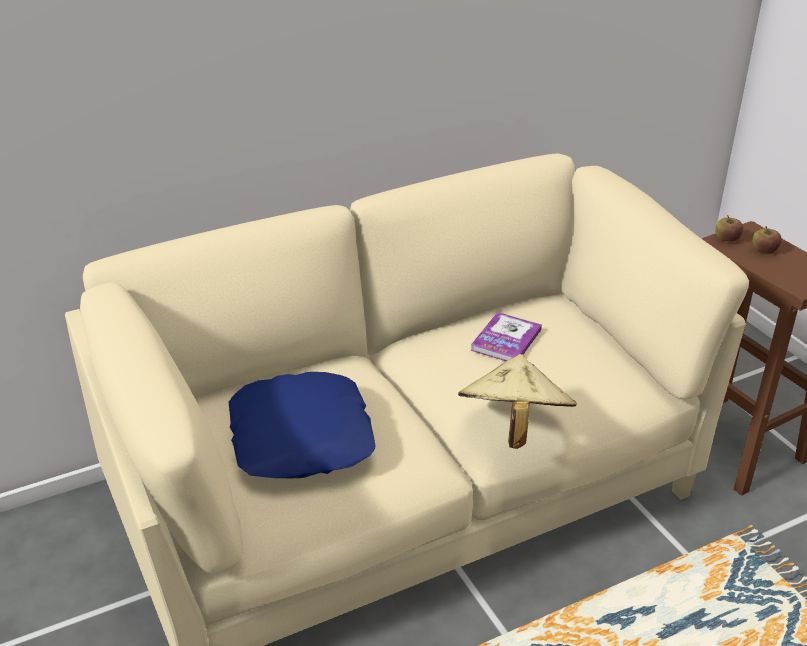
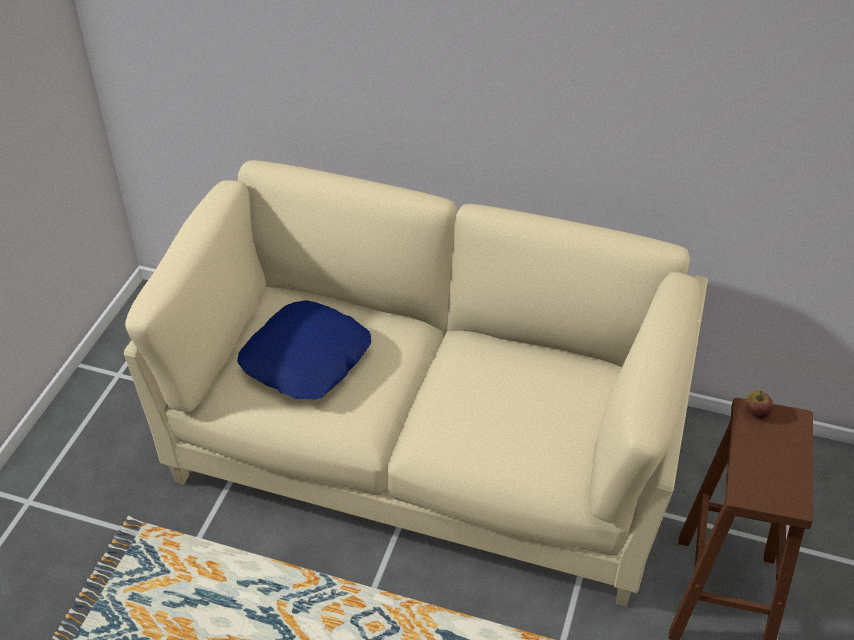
camera: 45 degrees right, 10 degrees up
(506, 340) = (525, 380): book -> none
(513, 427) = (437, 447): beige hat -> none
(764, 250) = (773, 443): apple -> none

